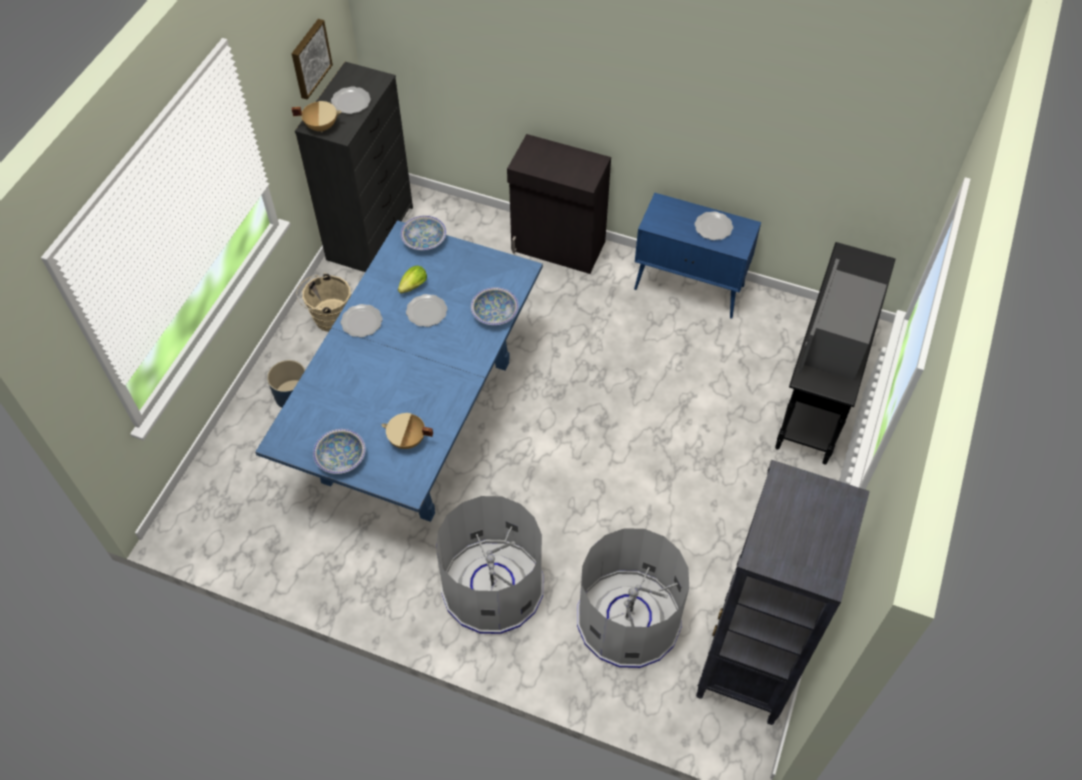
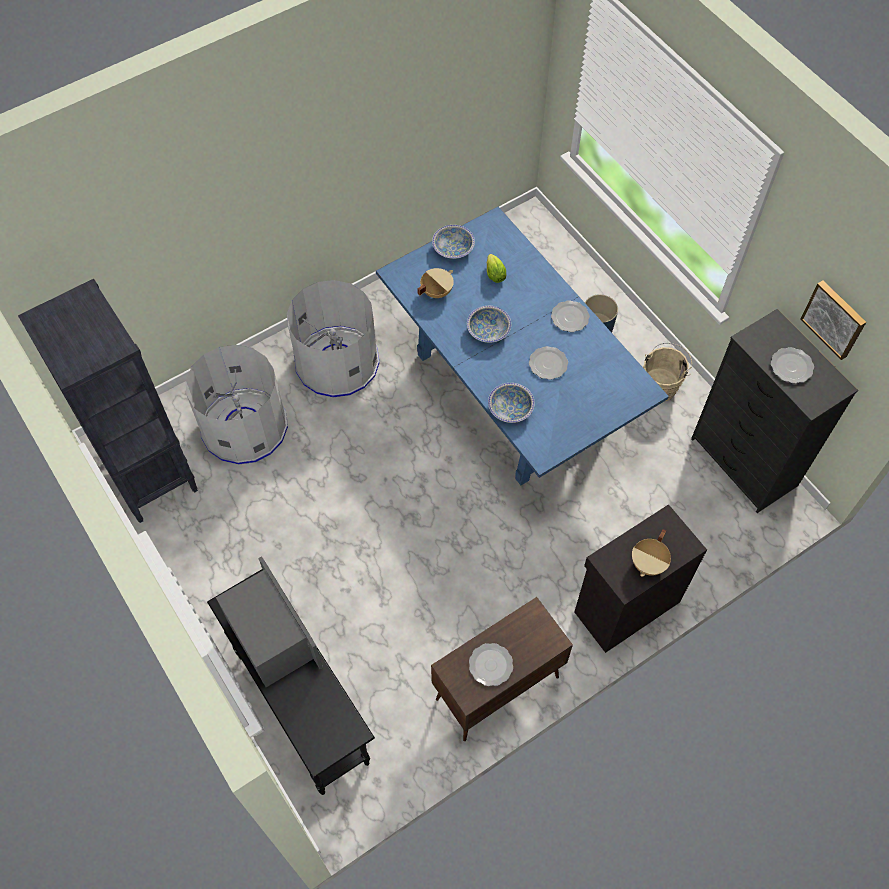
camera: 125 degrees right, 5 degrees up
(321, 126) = (770, 329): beige cooking pot -> beige cooking pot (649, 564)
(412, 287) = (581, 367): lettuce -> lettuce (494, 273)
(424, 241) = (629, 403): bowl -> bowl (488, 330)
(690, 288) = (496, 689): blue cabinet -> brown cabinet

